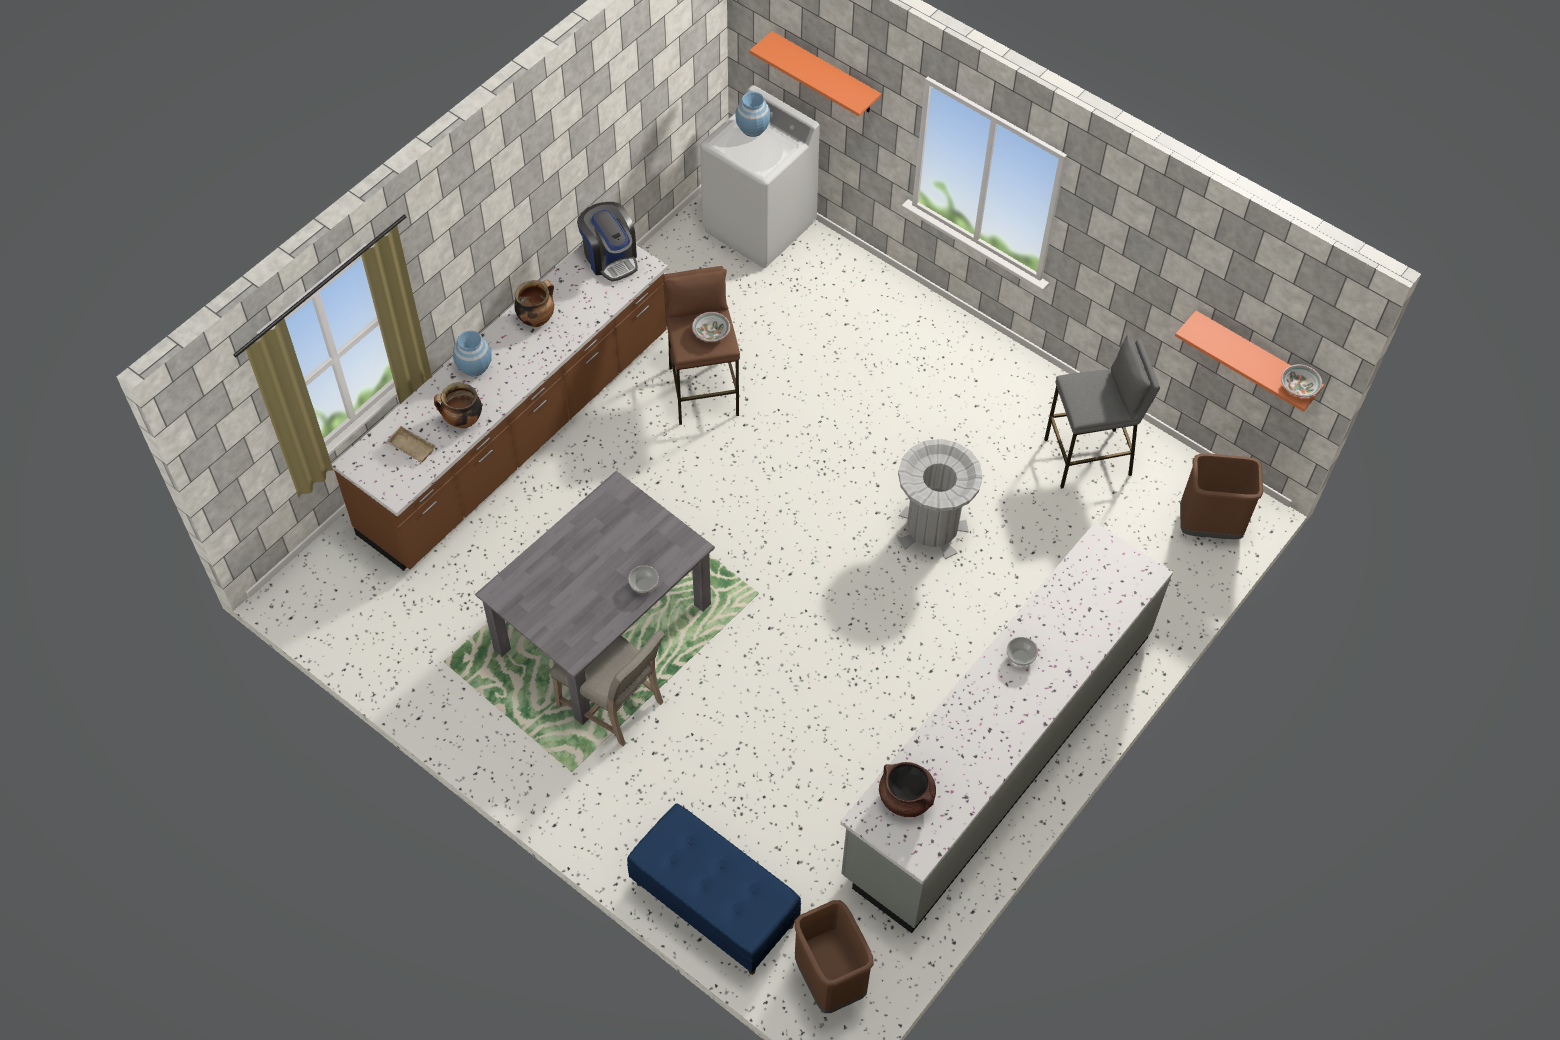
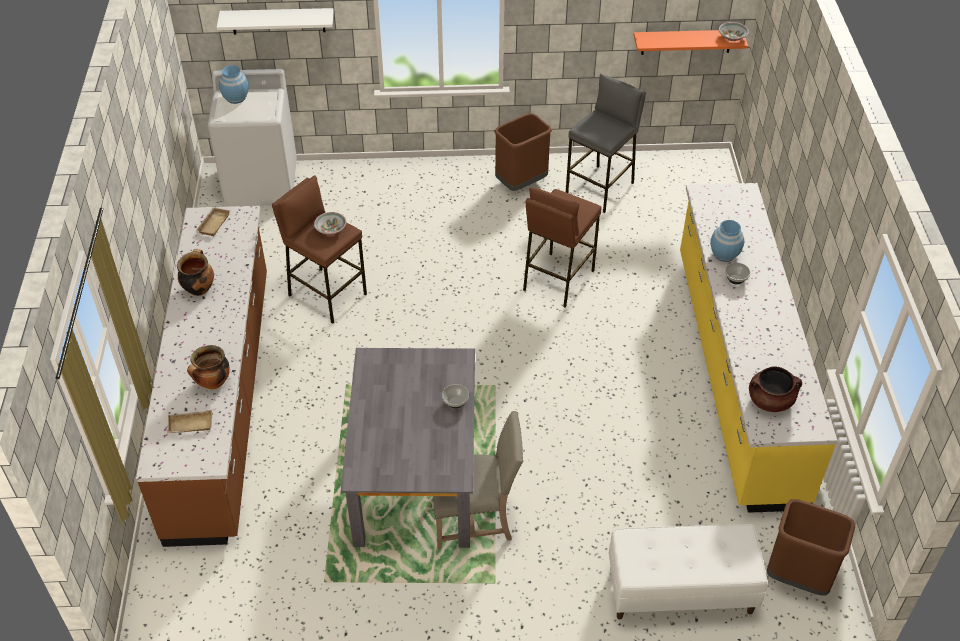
camera: 40 degrees left, 10 degrees down
(474, 366) = (183, 344): blue vase -> blue vase (724, 254)
(610, 257) = (213, 223): coffee machine -> beige tray
(713, 904) = (680, 591): blue bench -> white bench
(825, 73) = (278, 21): orange shelf -> white shelf
(932, 529) = (557, 280): grey trash can -> brown stool
(998, 753) = (736, 373): grey counter -> yellow counter
(1209, 526) = (703, 182): brown trash can -> brown trash can (521, 182)

